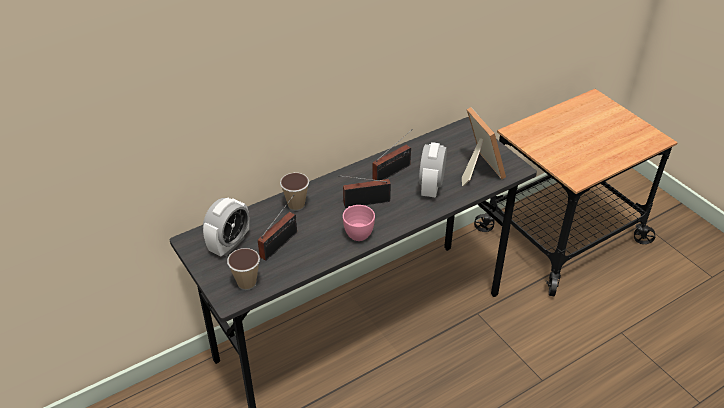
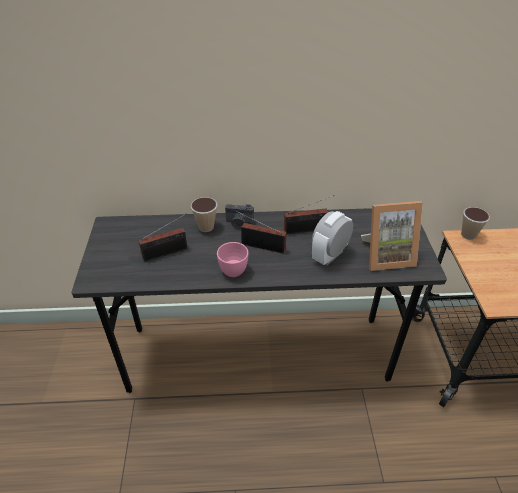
camera: 30 degrees right, 0 degrees up
(229, 244) = (131, 238): alarm clock -> none
(246, 283) = (114, 273): cup -> cup (468, 235)
(325, 189) = (239, 223): none -> camera
(477, 169) = (386, 256): picture frame -> picture frame turned 75 degrees clockwise

